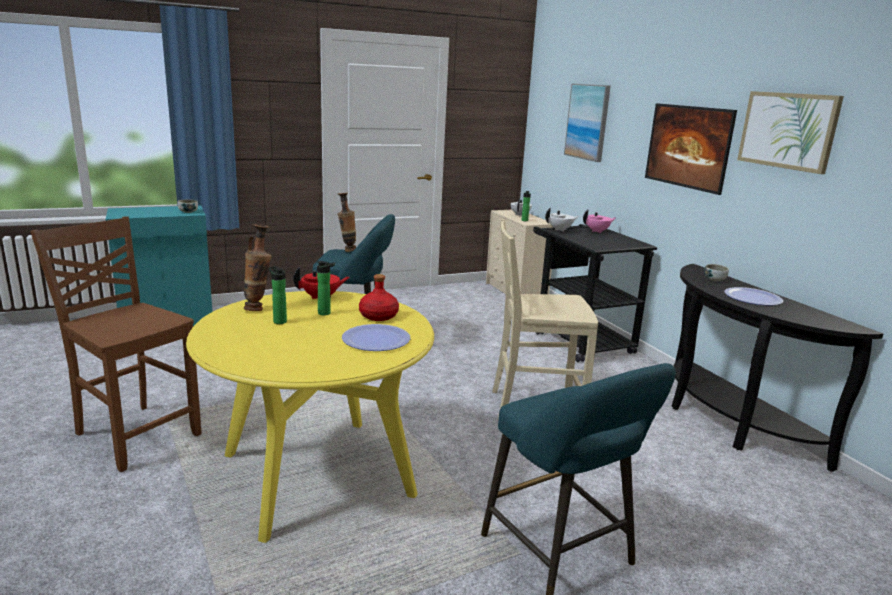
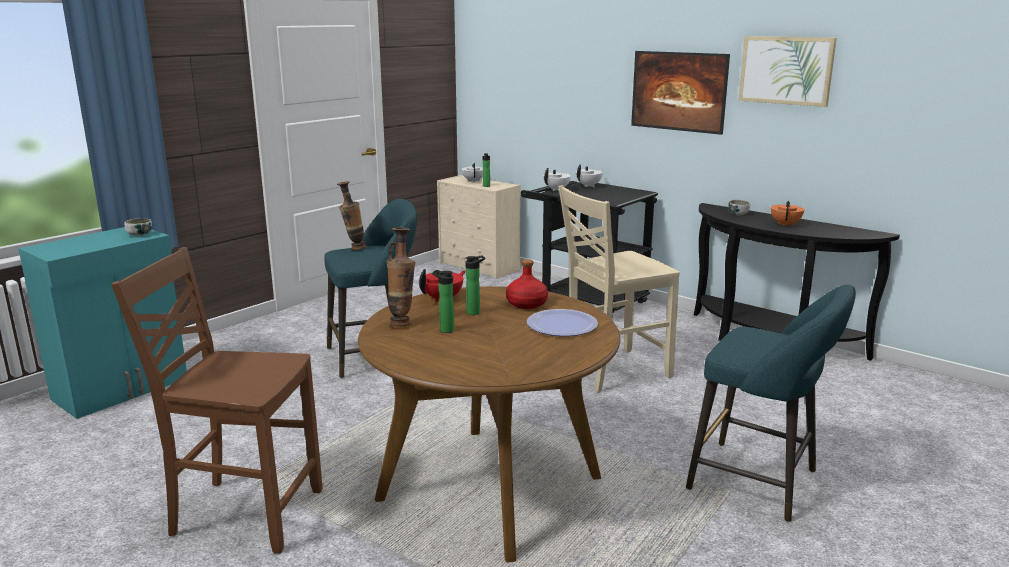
camera: 25 degrees left, 0 degrees up
(317, 475) = (490, 488): yellow dining table -> brown dining table
(588, 122) = (547, 73): picture -> none
(597, 231) = (589, 186): pink teapot -> white teapot
(753, 298) = (785, 224): plate -> orange teapot

